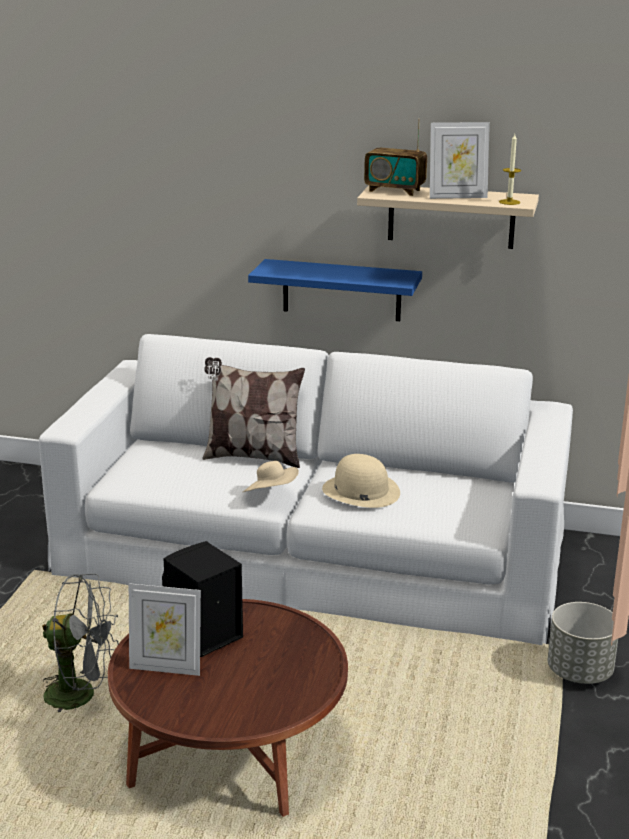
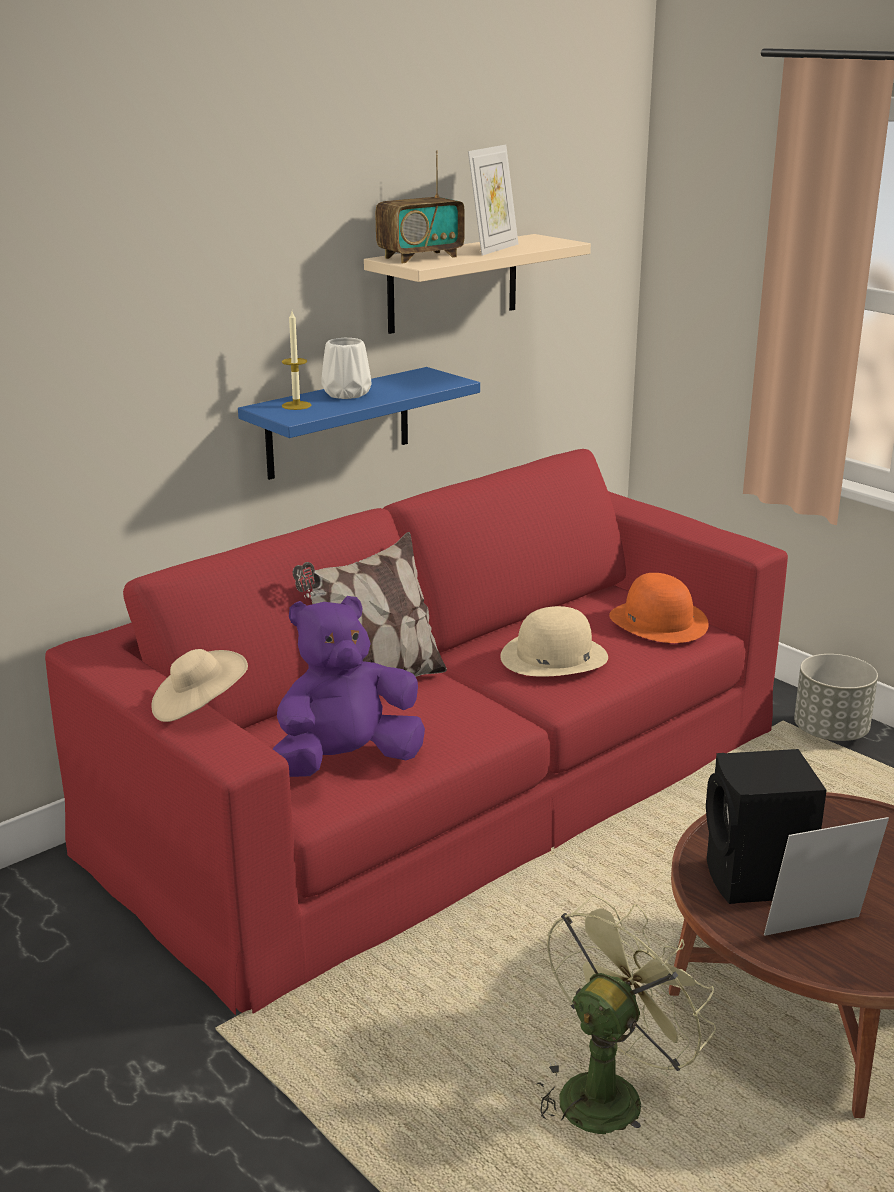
camera: 55 degrees left, 0 degrees up
(81, 695) = (608, 1091): grey fan -> green fan
(163, 476) = (346, 762): none -> purple plush toy
(166, 667) = (817, 932): picture frame -> picture frame turned 150 degrees counterclockwise
(271, 494) = (493, 709): beige hat -> beige hat (198, 707)
(314, 553) = (447, 785): white sofa -> red sofa
(329, 270) = (347, 393): none -> white vase
(463, 508) = (658, 621): none -> orange hat
(509, 202) = (551, 243): candle -> candle (296, 405)

